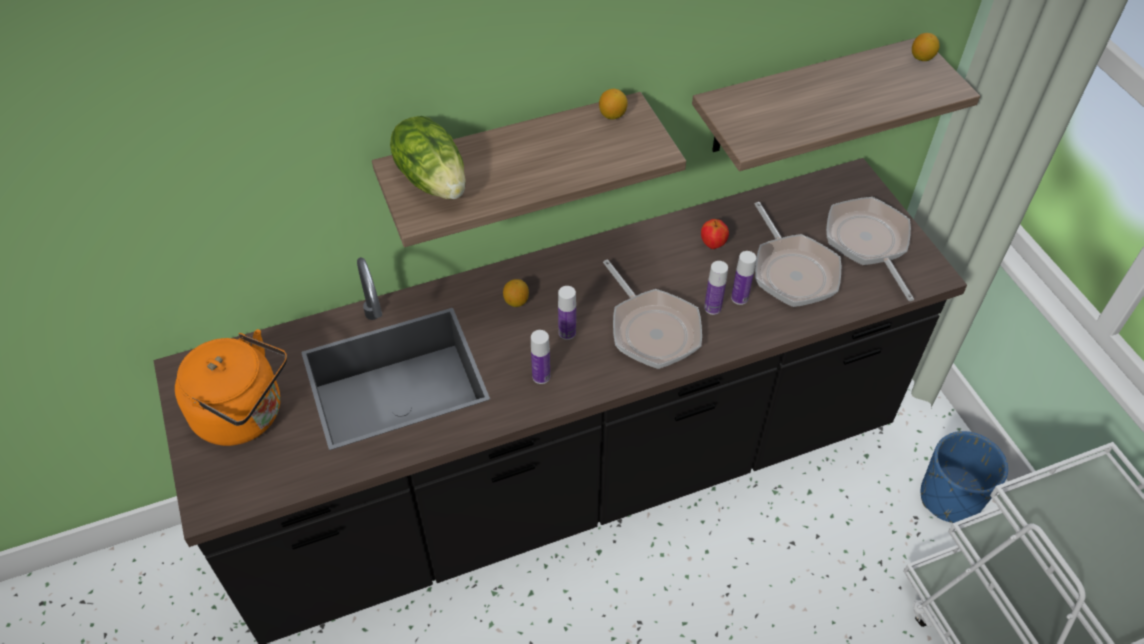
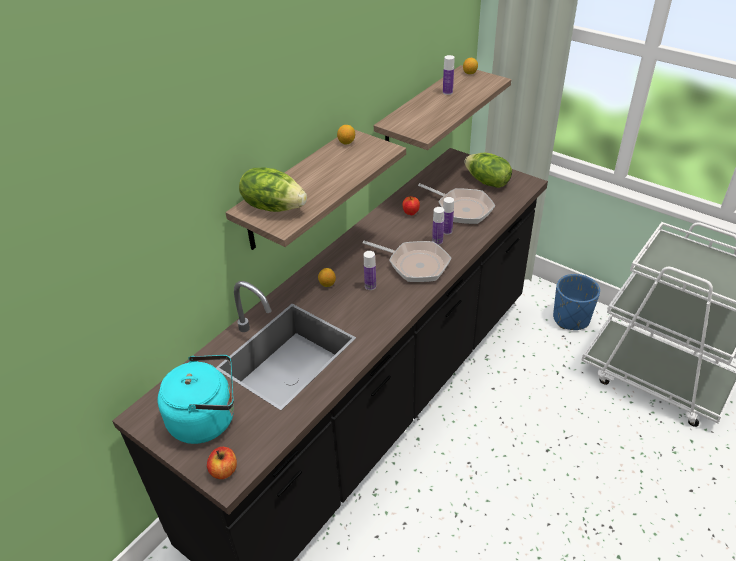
camera: 30 degrees left, 10 degrees down
(215, 491) = (224, 470): none -> apple
(245, 415) = (207, 419): orange kettle -> turquoise kettle
(541, 376) = (375, 313): bottle -> bottle (447, 92)
(868, 243) = (487, 182): frying pan -> lettuce

